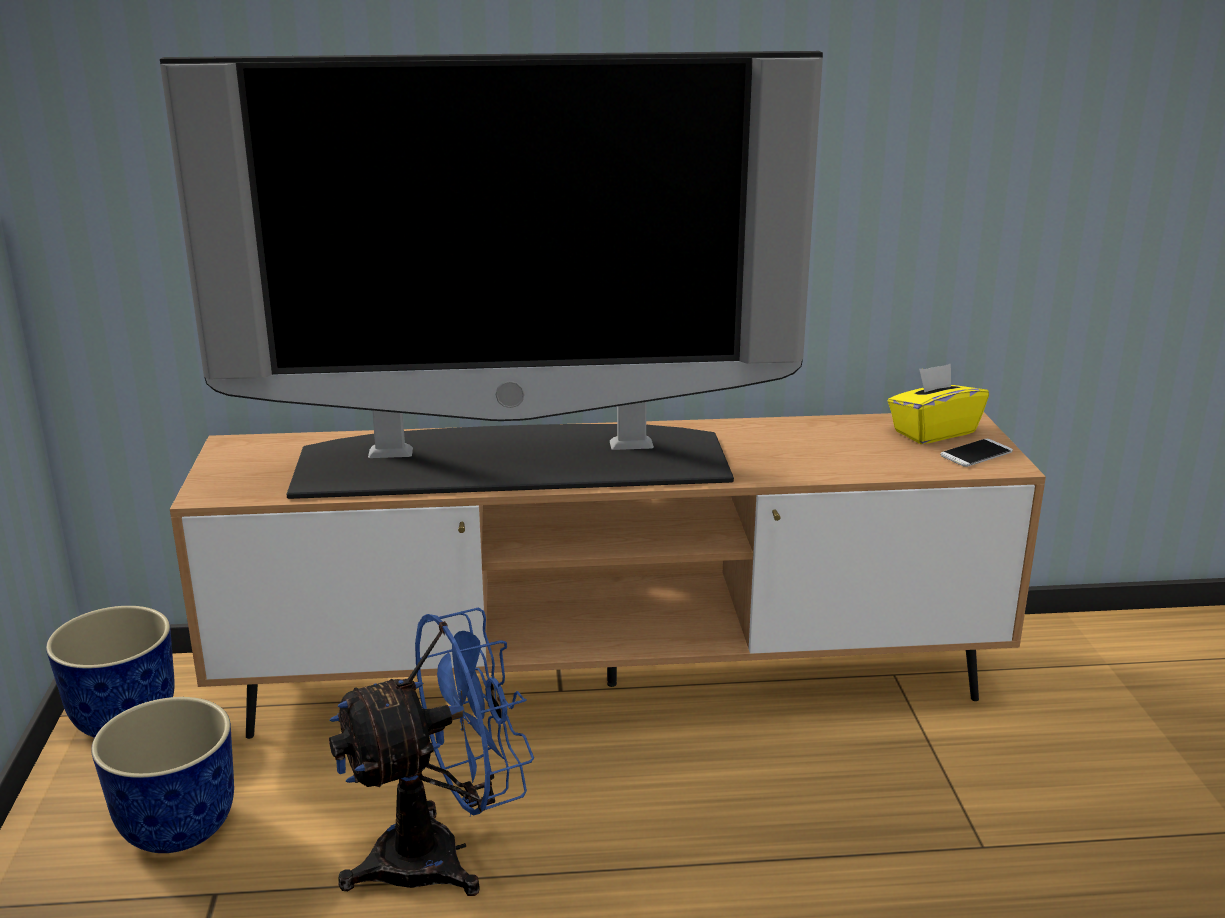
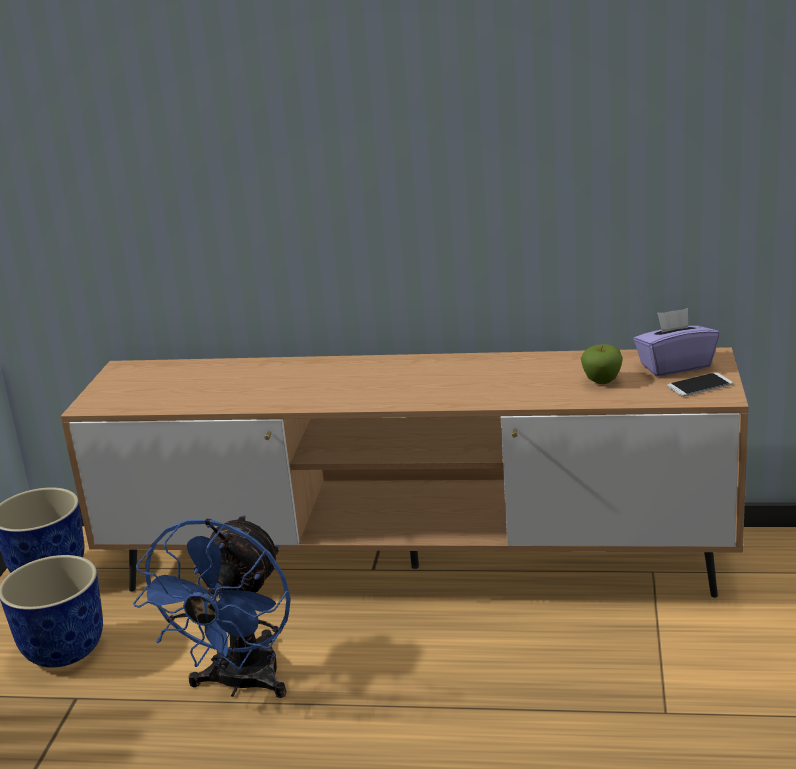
camera: 15 degrees right, 0 degrees up
(441, 855) = (240, 684): blue fan -> blue fan turned 120 degrees clockwise
(513, 462) = (320, 385): television -> none
(860, 450) = (602, 381): none -> apple
(933, 432) = (675, 366): yellow tissue box -> purple tissue box

